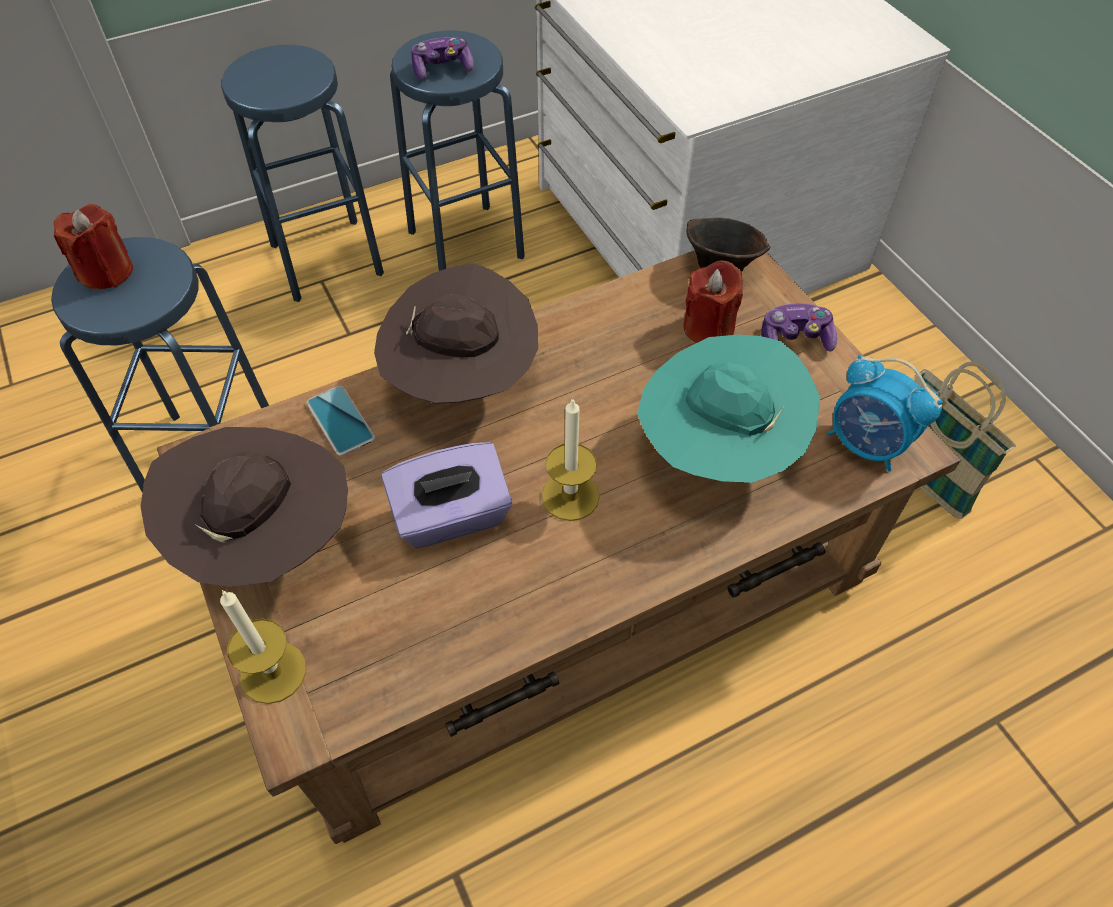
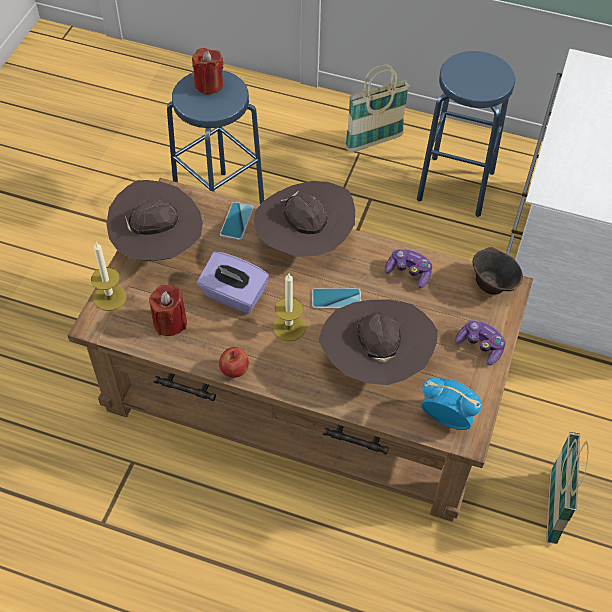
camera: 45 degrees right, 0 degrees up
(326, 259) = (374, 142): blue stool -> basket
(442, 69) = (468, 79): game controller -> game controller (409, 272)
(573, 612) = (234, 371): none -> apple
(582, 415) = (336, 299): none -> phone
(708, 327) = (445, 307): red candle -> red candle (170, 322)
(717, 450) = (375, 362): turquoise hat -> brown hat
(866, 444) = (447, 418): alarm clock -> alarm clock turned 120 degrees clockwise

